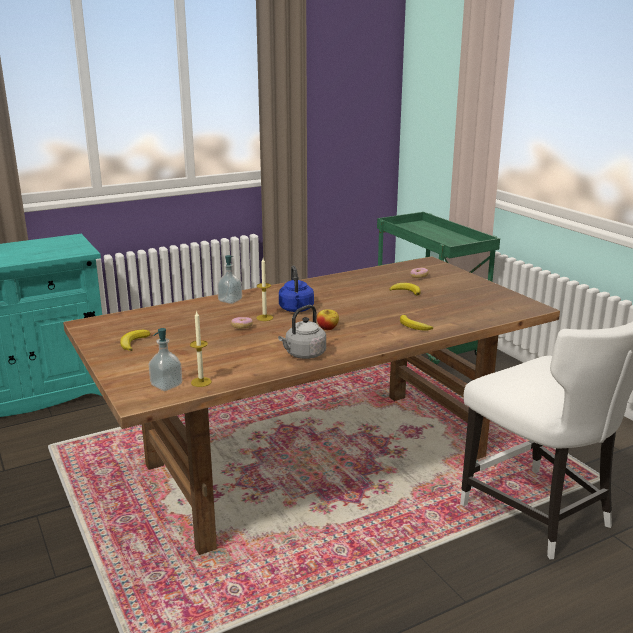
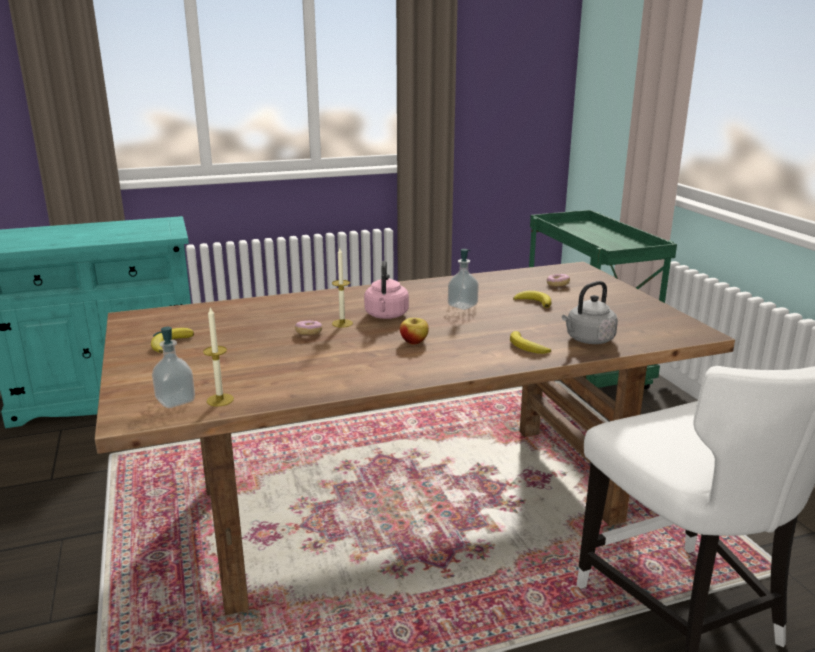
camera: 10 degrees right, 0 degrees up
(230, 300) = (312, 300): soap dispenser -> soap dispenser (462, 305)
(296, 309) = (386, 316): blue kettle -> pink kettle
(303, 355) = (367, 374): grey kettle -> grey kettle (588, 340)

